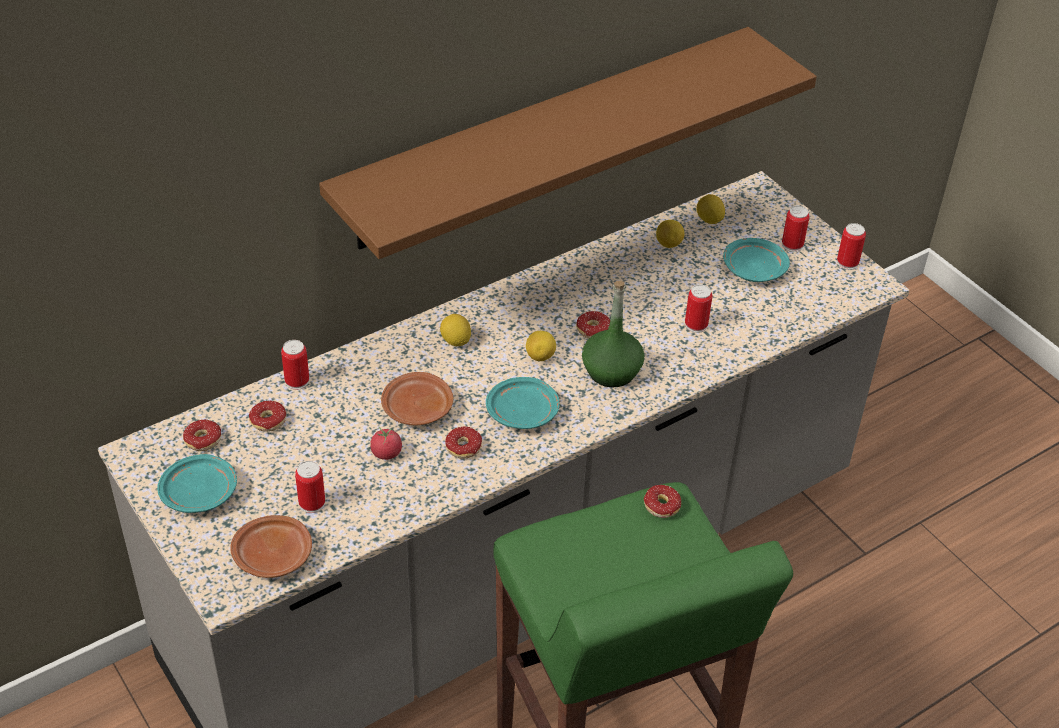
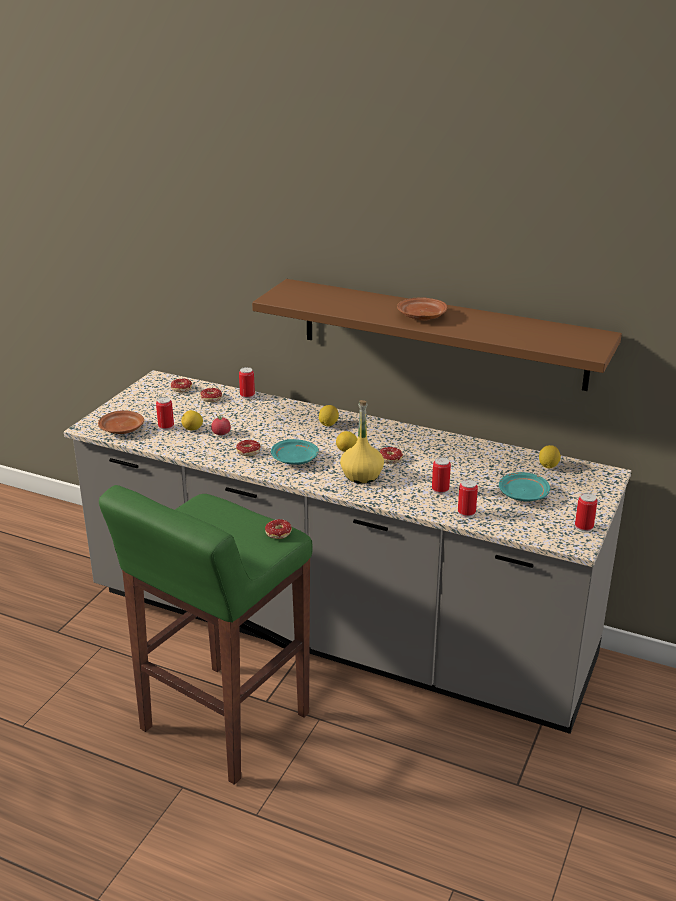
camera: 60 degrees right, 15 degrees down
(200, 493) = (146, 400): turquoise plate -> none
(417, 409) = (263, 431): brown plate -> brown plate (421, 316)
(611, 371) = (361, 475): green bottle -> yellow bottle
(668, 244) = (503, 459): lemon -> lemon (192, 429)
(792, 245) = (570, 501): can -> can (466, 513)

